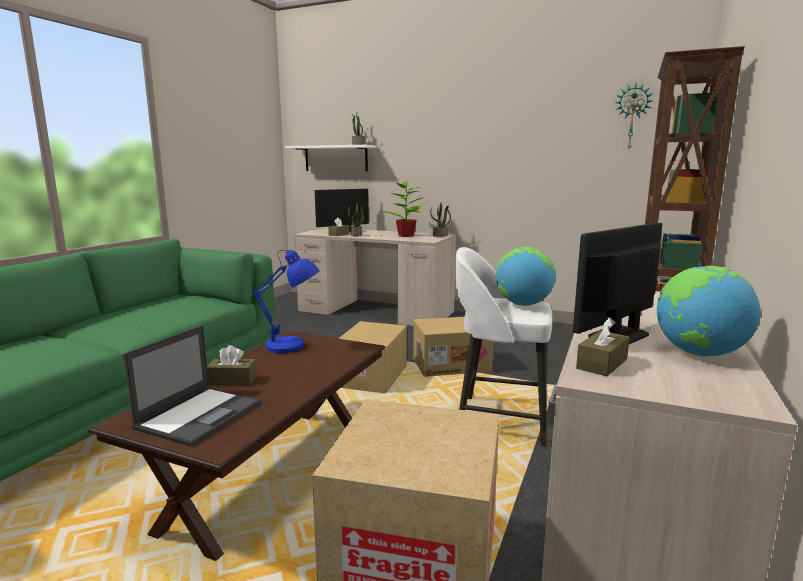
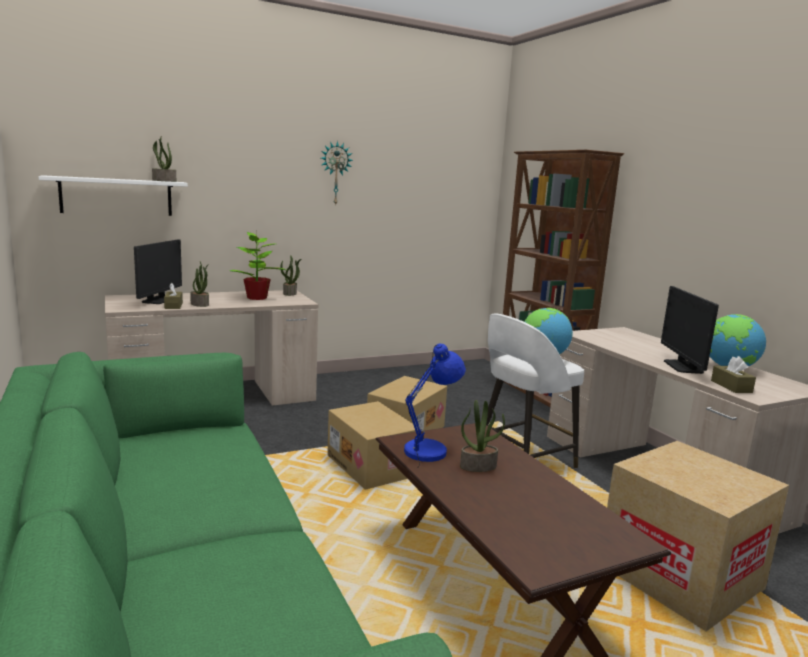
camera: 50 degrees left, 0 degrees up
(200, 415) = (559, 531): laptop -> none
(232, 380) = (487, 497): brown tissue box -> none
(287, 365) = (478, 466): none -> potted plant
(632, 117) = (452, 173): wall clock -> wall clock (335, 173)

